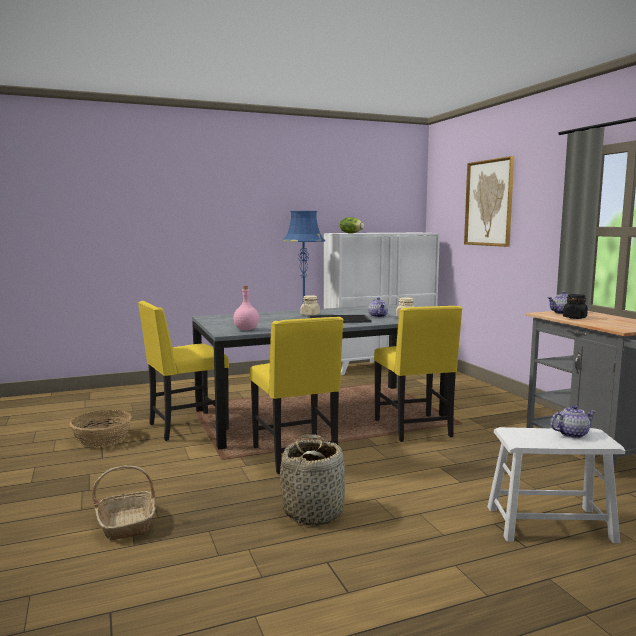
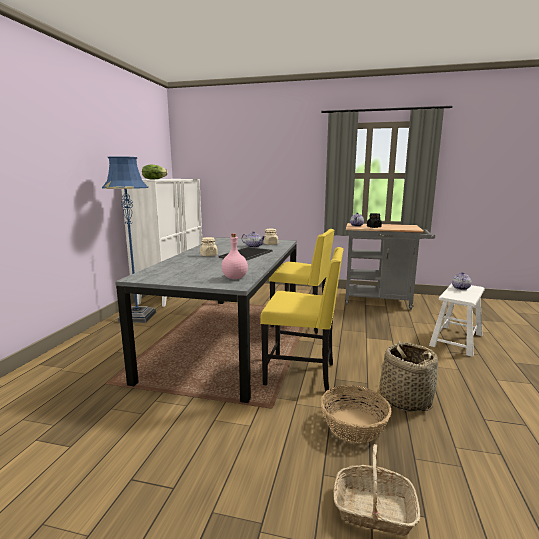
camera: 55 degrees left, 5 degrees up
(102, 439) = (112, 474): basket -> basket (354, 425)
(186, 427) = (165, 404): yellow chair -> none
(489, 203) = (248, 156): picture -> none

